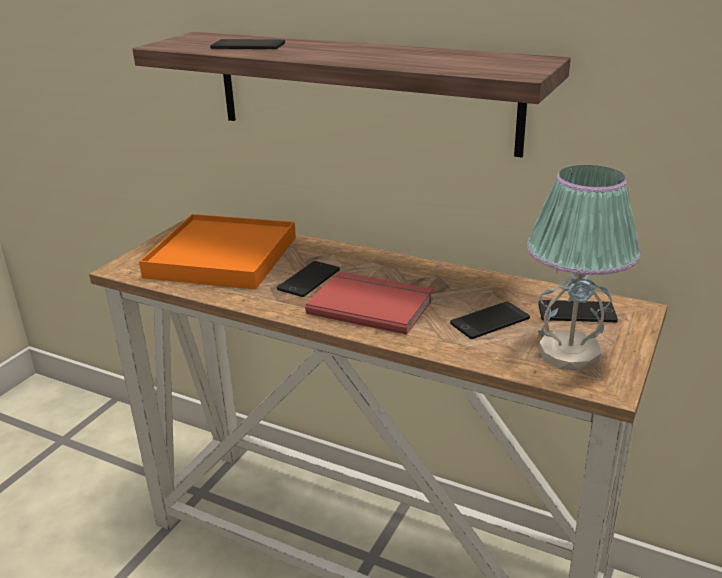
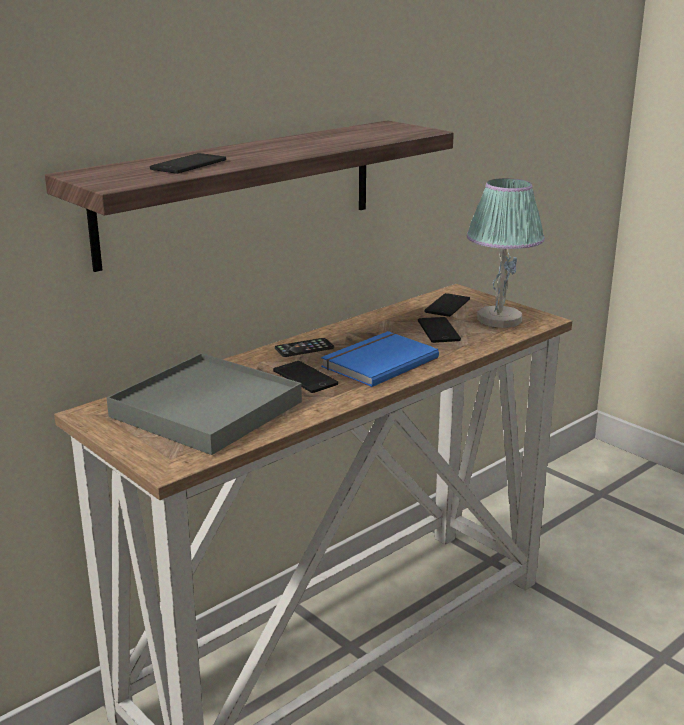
camera: 70 degrees left, 5 degrees down
(222, 257) = (206, 409): orange tray -> grey tray
(371, 304) = (377, 362): red book -> blue book
(377, 264) = (304, 348): none -> phone

